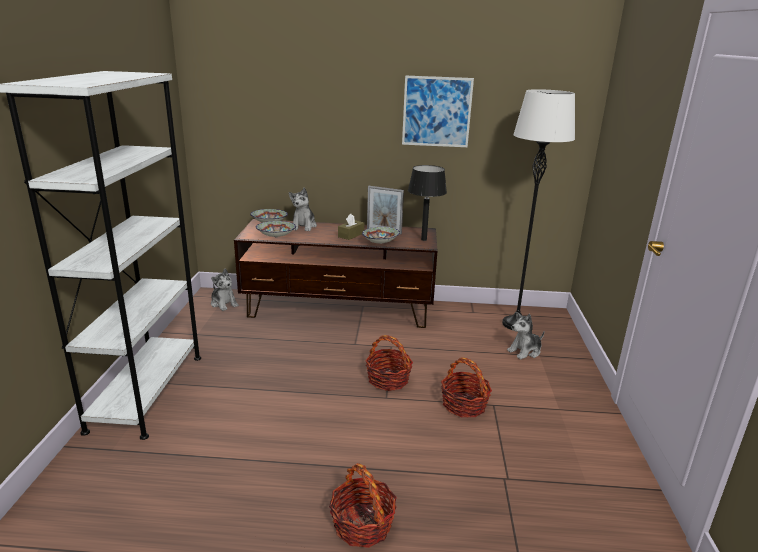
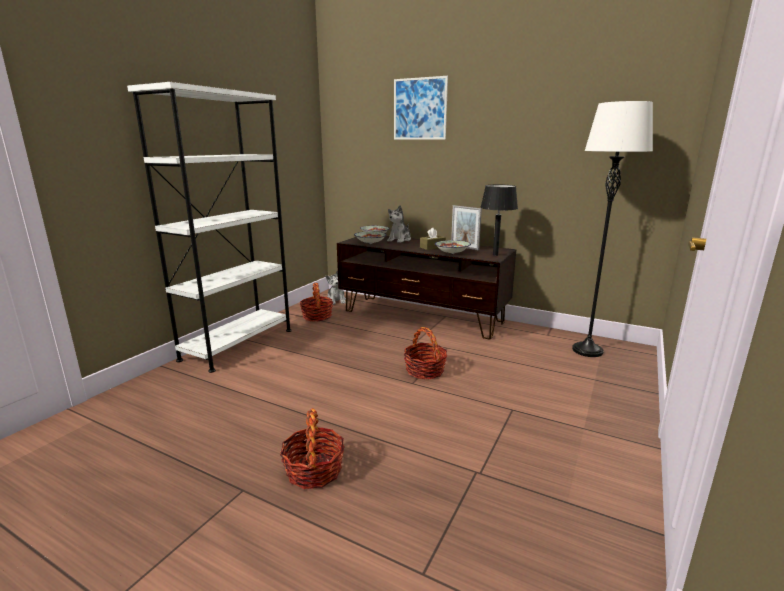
camera: 25 degrees right, 5 degrees down
(436, 112) = (520, 137): picture -> picture (420, 109)
(464, 405) = (481, 403): basket -> basket (317, 316)
(525, 351) = (580, 373): plush toy -> none

